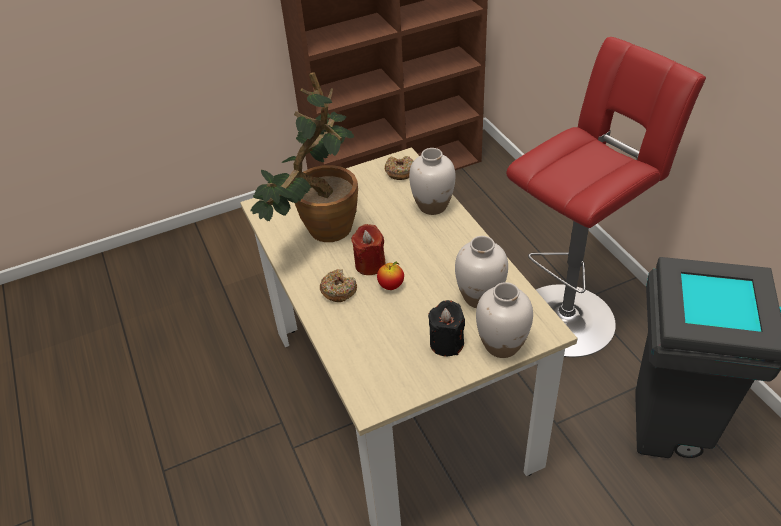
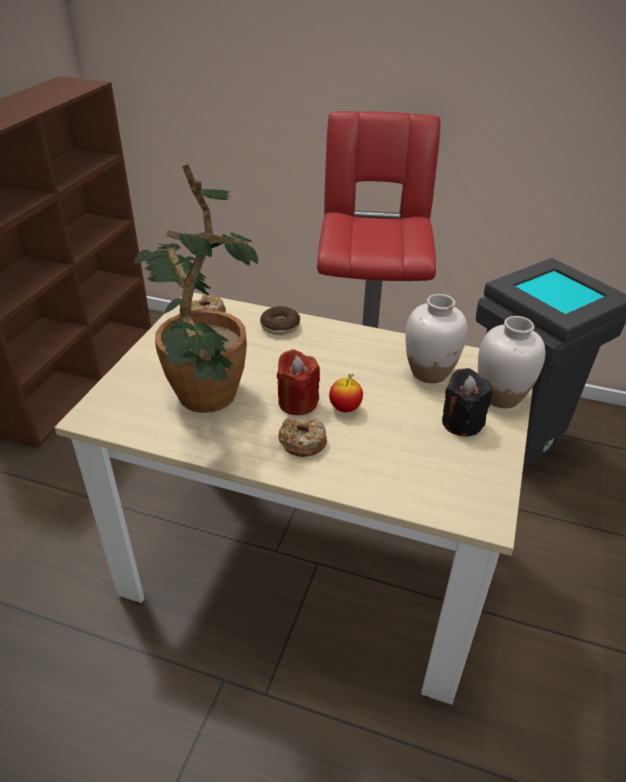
camera: 50 degrees left, 5 degrees down
(432, 206) = (280, 326): white vase -> donut

